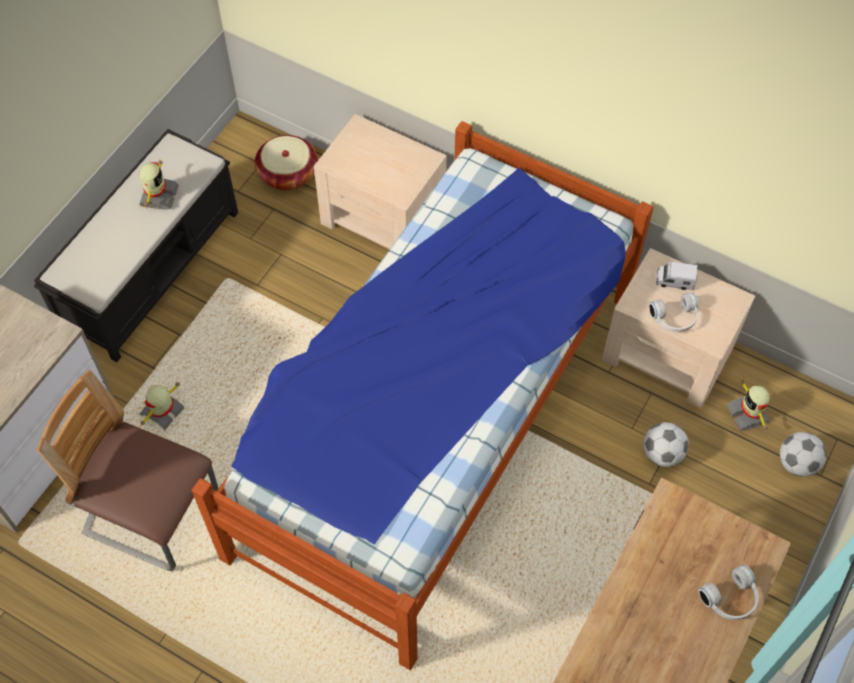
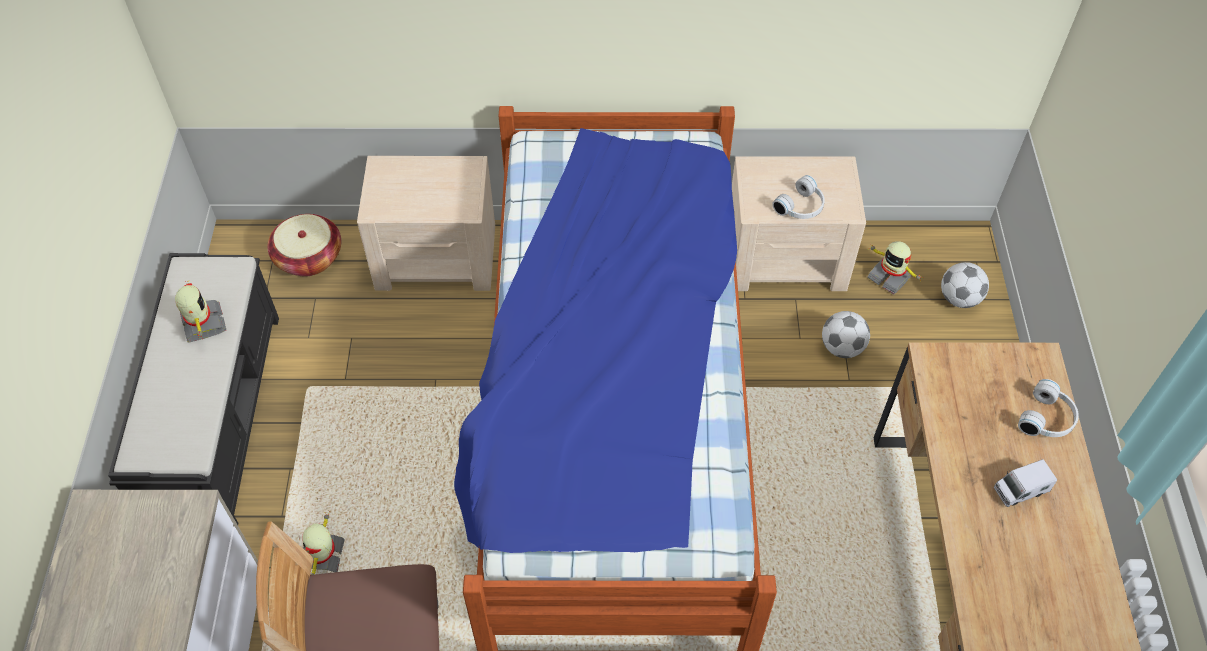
camera: 30 degrees left, 5 degrees down
(674, 281) = (777, 175): toy truck -> toy truck (1020, 490)

